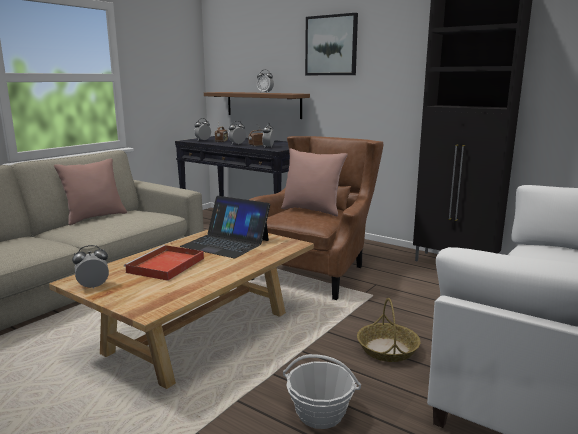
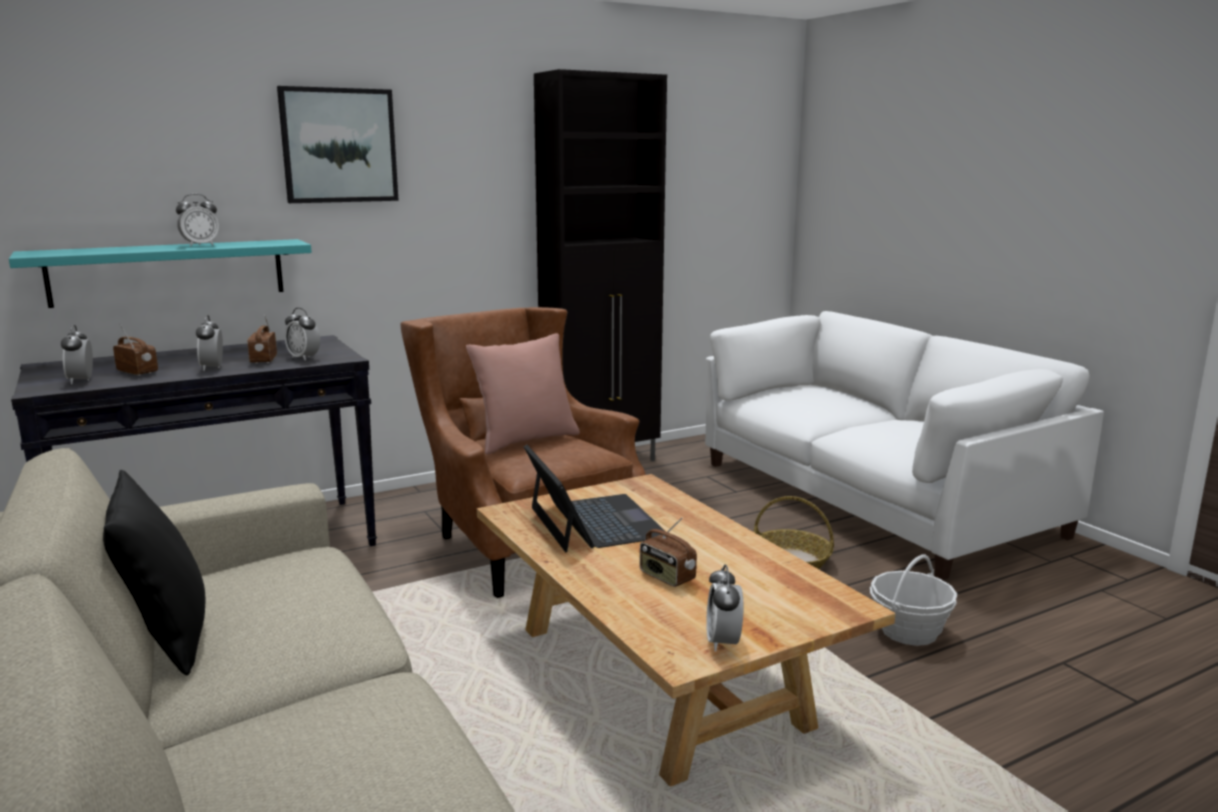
camera: 65 degrees left, 0 degrees up
(95, 217) = (167, 637): pink pillow -> black pillow
(165, 266) = (666, 577): red tray -> radio
(226, 243) = (594, 522): laptop -> laptop turned 75 degrees counterclockwise
(263, 104) = (168, 272): brown shelf -> turquoise shelf

